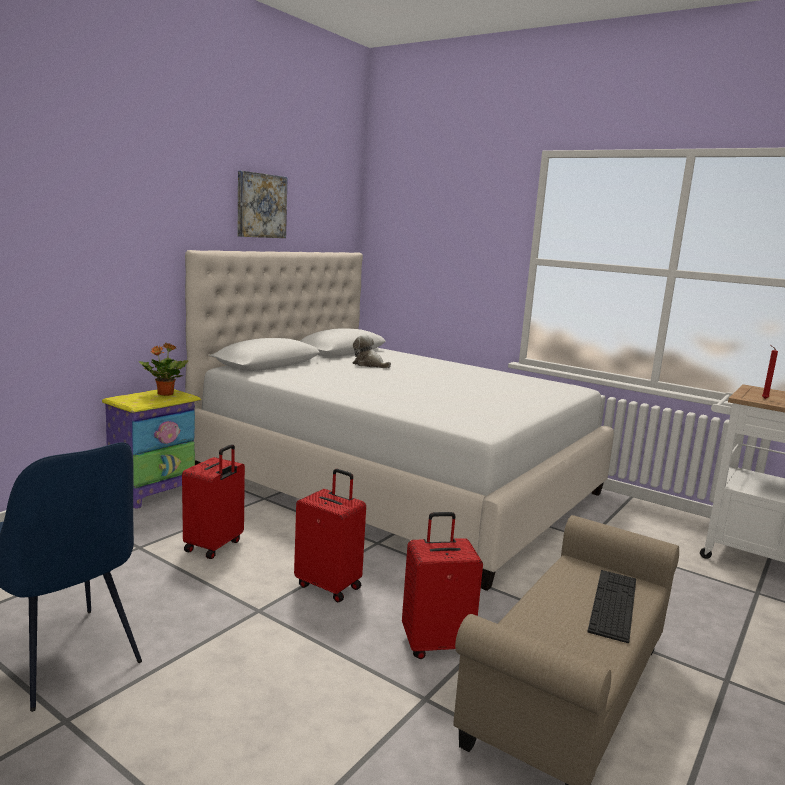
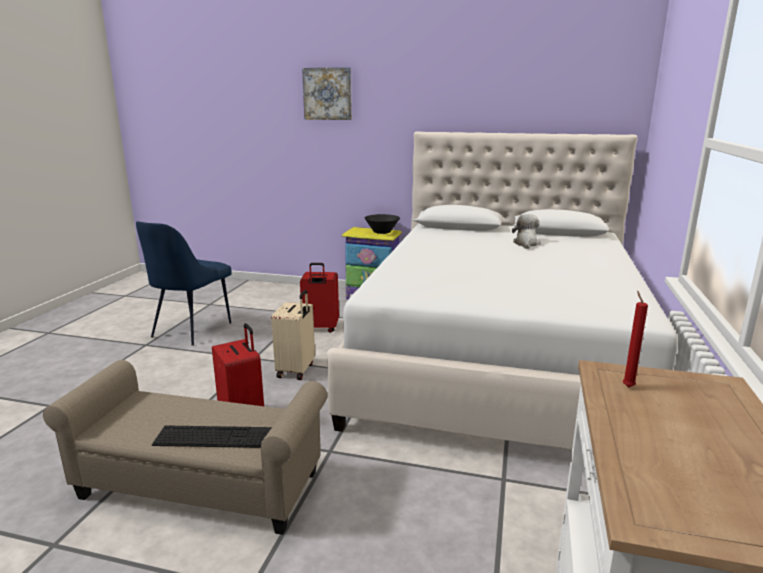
camera: 70 degrees right, 5 degrees up
(165, 394) = (382, 232): potted plant -> black bowl
(261, 205) = (500, 93): picture -> picture (327, 94)
(329, 586) = (297, 370): red suitcase -> beige suitcase

